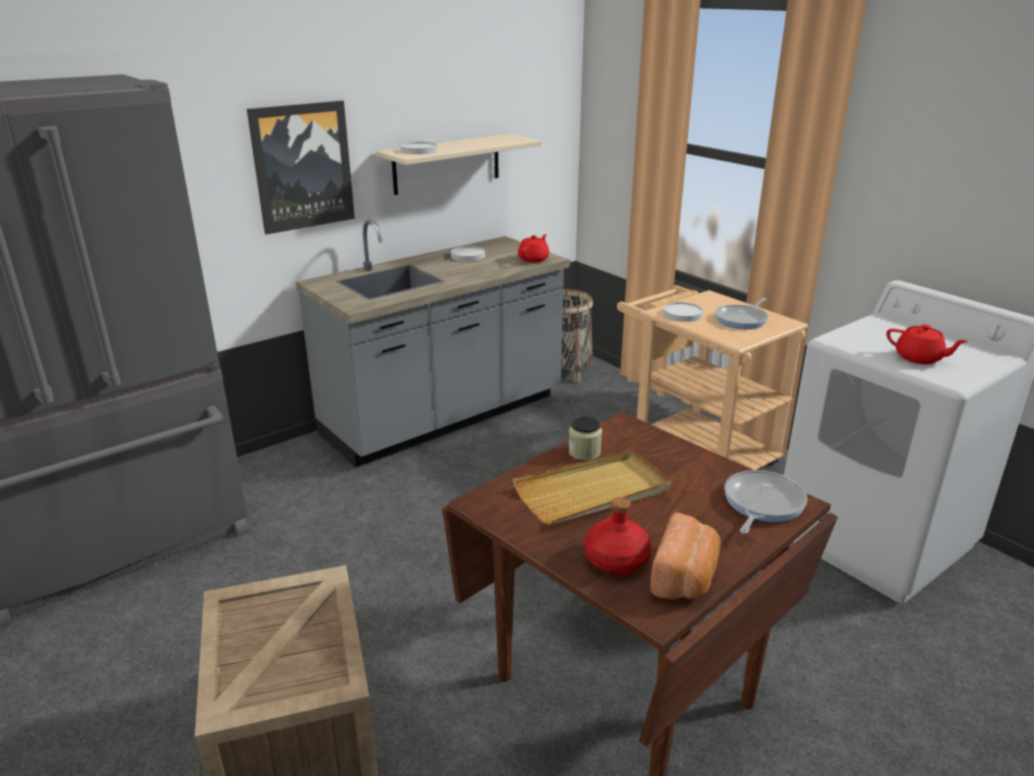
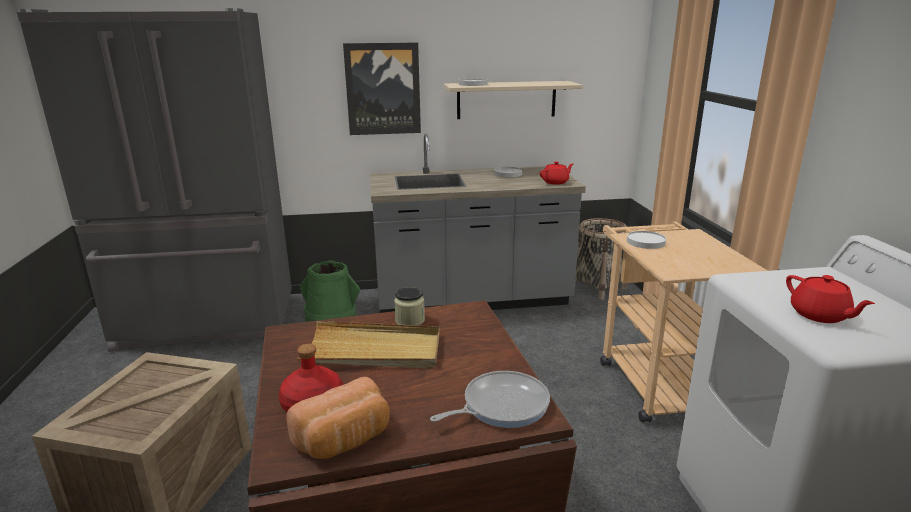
camera: 30 degrees right, 5 degrees down
(293, 486) = (331, 318): none -> green bucket
(742, 319) = (701, 256): frying pan -> none

